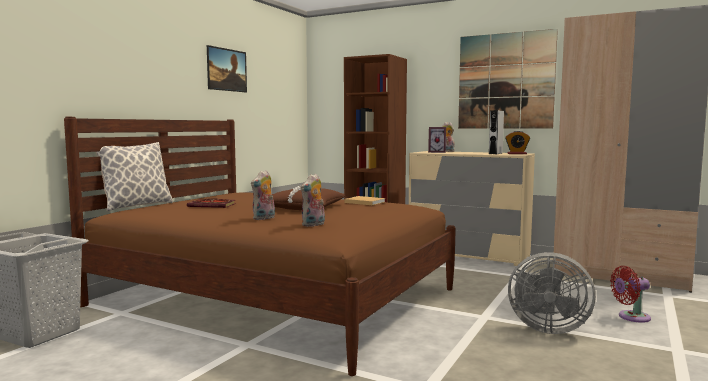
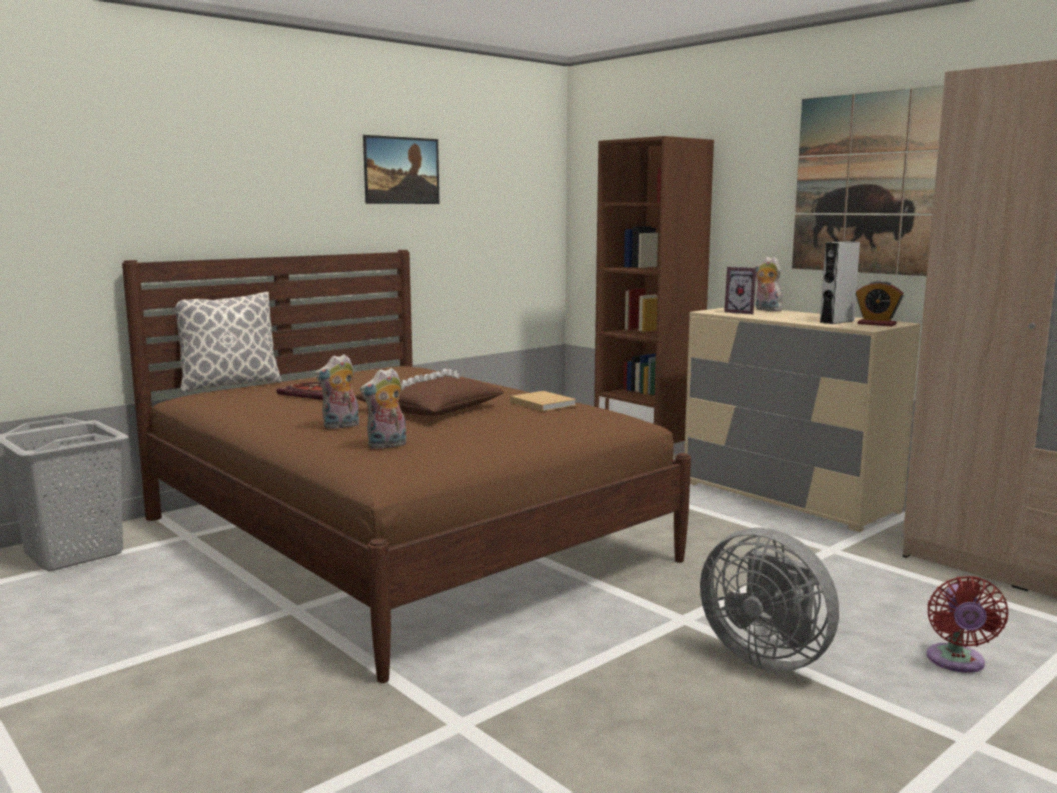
camera: 20 degrees right, 5 degrees up
(631, 317) = (956, 662): red fan -> red fan turned 90 degrees counterclockwise

